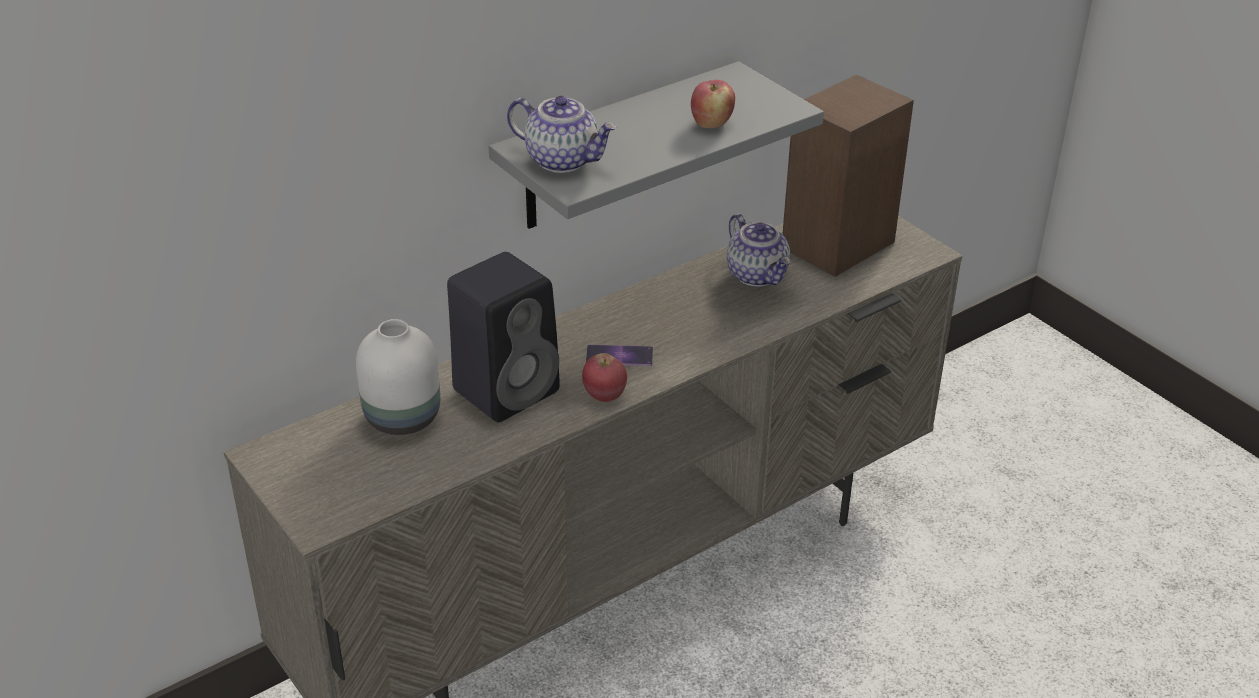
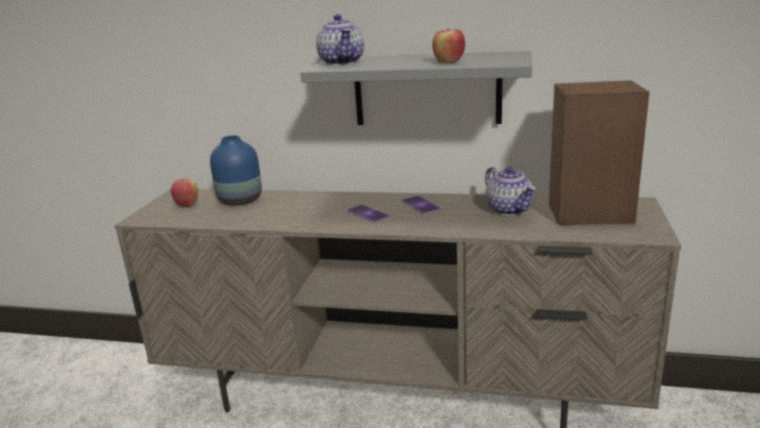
camera: 50 degrees right, 15 degrees down
(400, 417) = (240, 200): white vase -> blue vase
(508, 389) = (297, 207): black speaker -> none
(604, 395) = (328, 224): apple -> apple (187, 205)
(655, 312) = (421, 205): none -> phone
(758, 275) = (509, 209): teapot -> teapot turned 45 degrees counterclockwise

